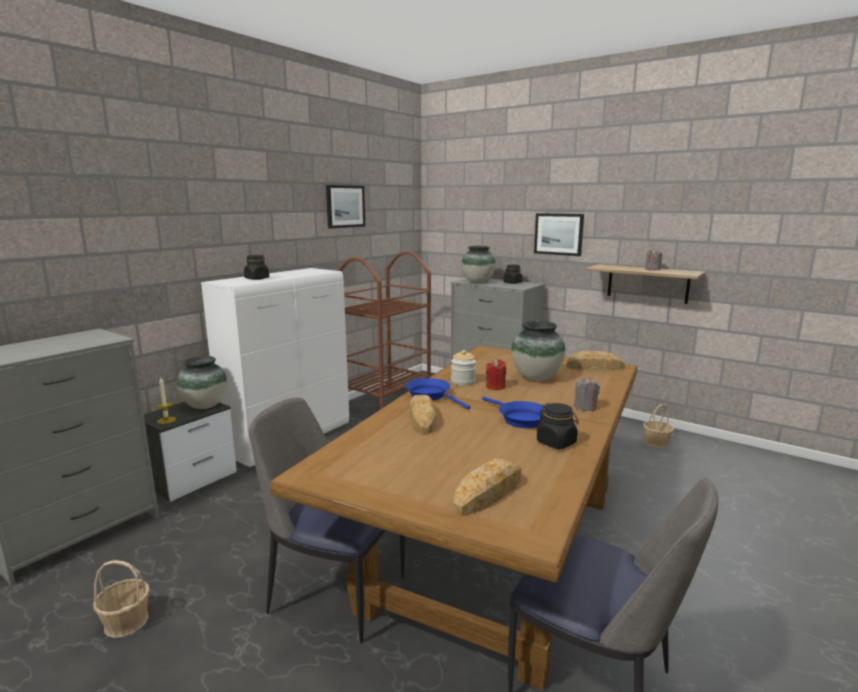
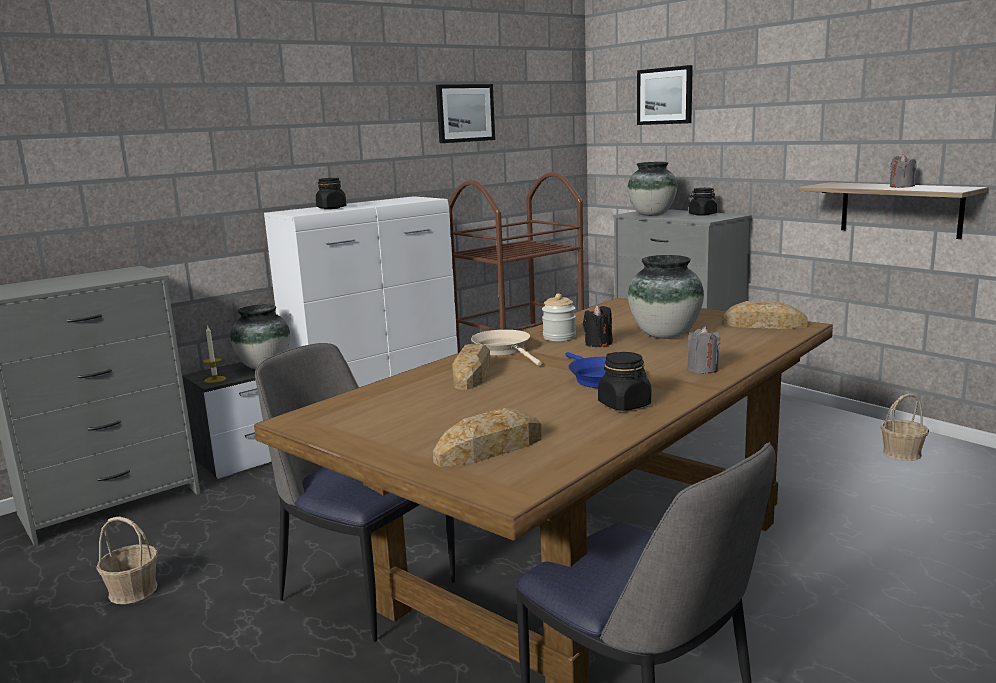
camera: 15 degrees right, 0 degrees up
(431, 395) = (504, 350): blue frying pan -> beige frying pan
(495, 387) = (598, 344): red candle -> black candle
(558, 234) = (770, 140): picture -> picture (665, 96)

